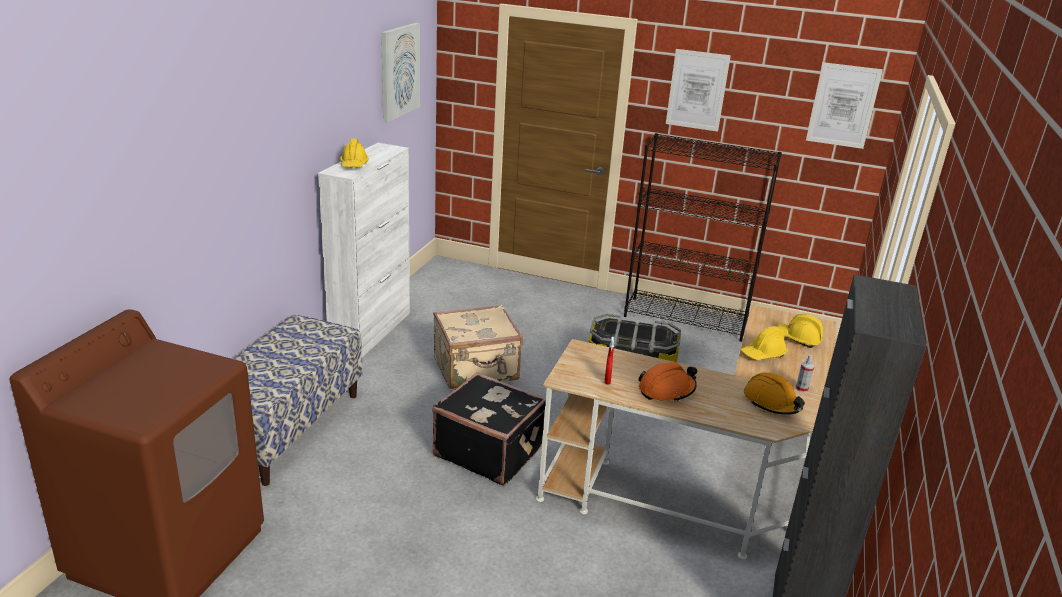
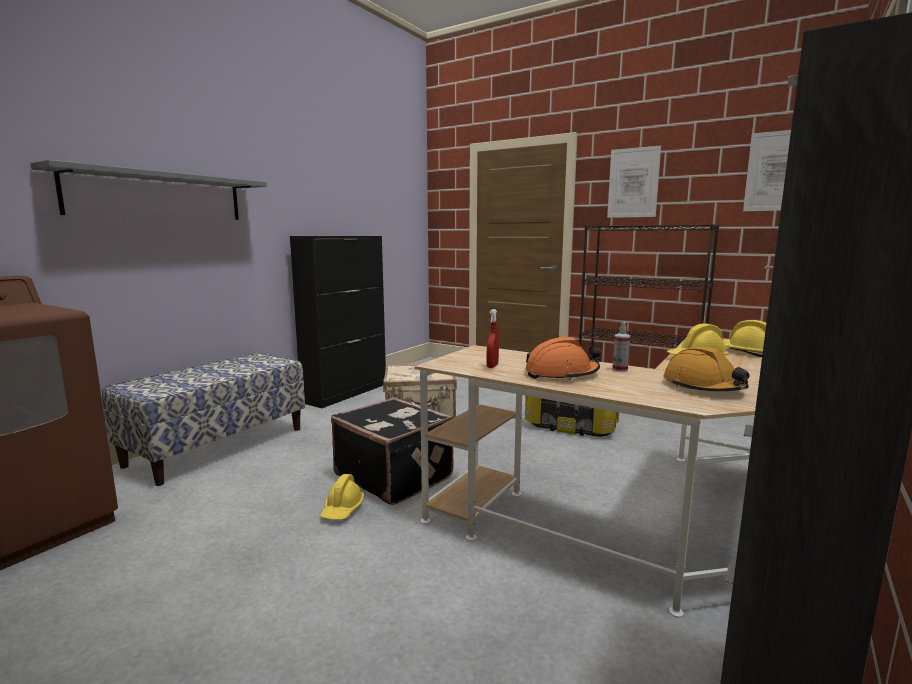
camera: 15 degrees right, 15 degrees down
(212, 177) = (159, 196): none -> grey shelf
(354, 164) = (325, 235): yellow hard hat -> yellow hard hat (342, 509)
(371, 331) = (346, 393): white cabinet -> black cabinet
(399, 71) = (387, 190): picture -> none
(802, 389) = (748, 380): spray bottle -> spray bottle (620, 369)

